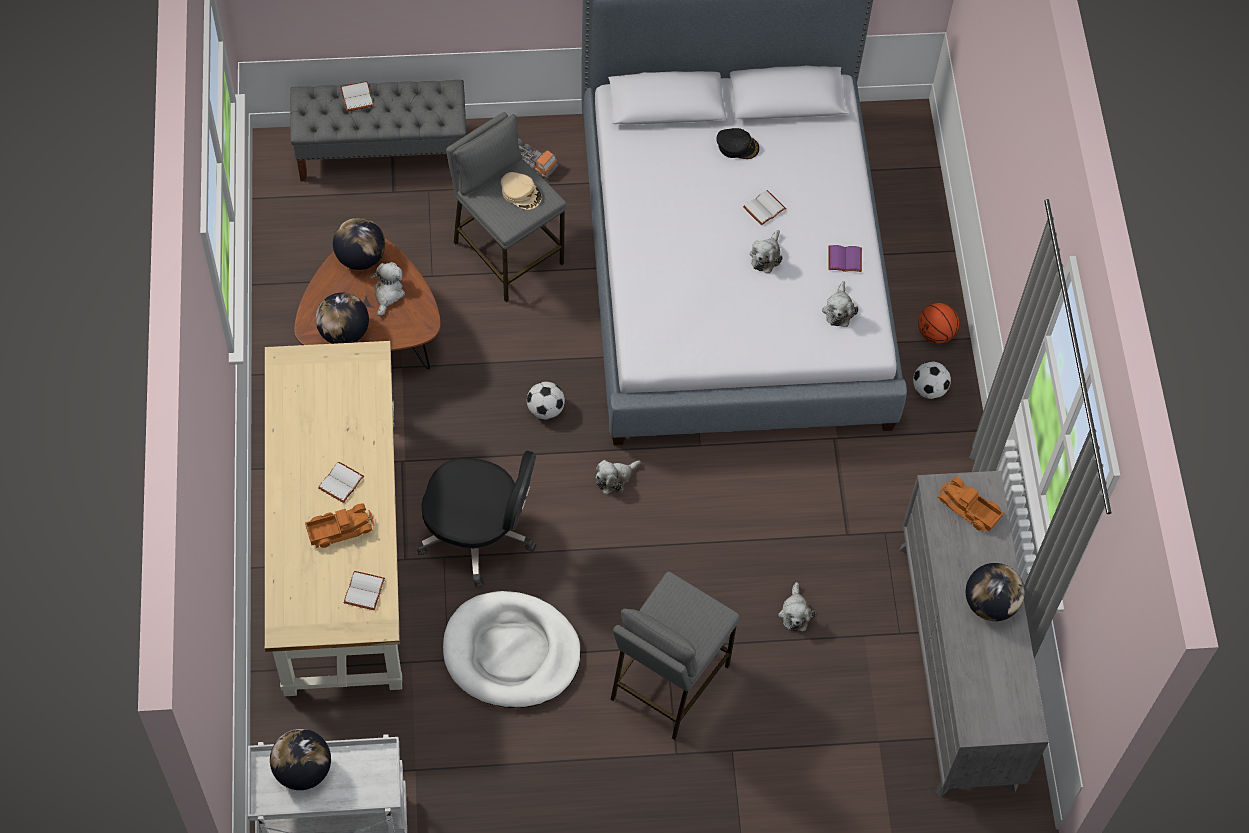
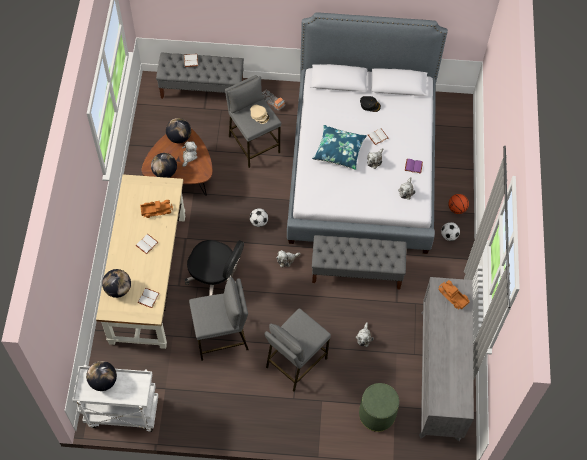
camera: 10 degrees right, 0 degrees up
(339, 528) = (142, 266): toy truck -> toy truck (156, 210)
(511, 653) = (221, 338): white dog bed -> grey stool
(692, 246) = (339, 151): none -> blue pillow
(759, 484) = (357, 271): none -> grey bench
(846, 762) = (377, 414): none -> green ottoman
(990, 604) = (455, 345): globe -> globe (118, 289)

